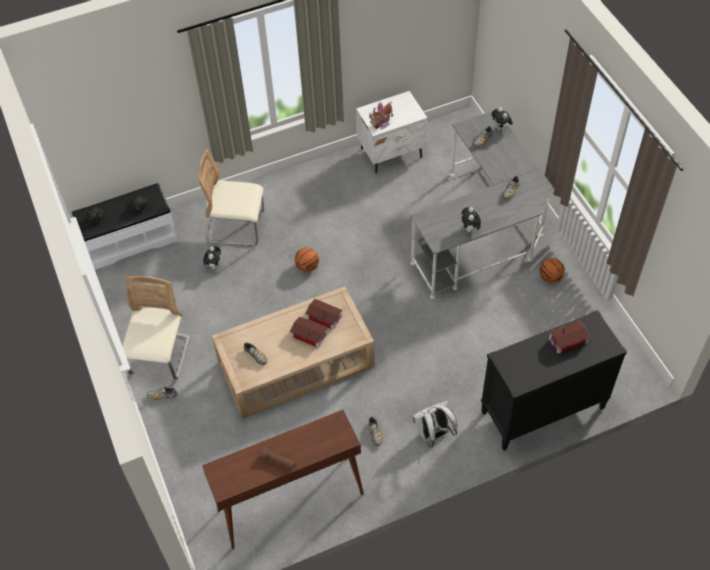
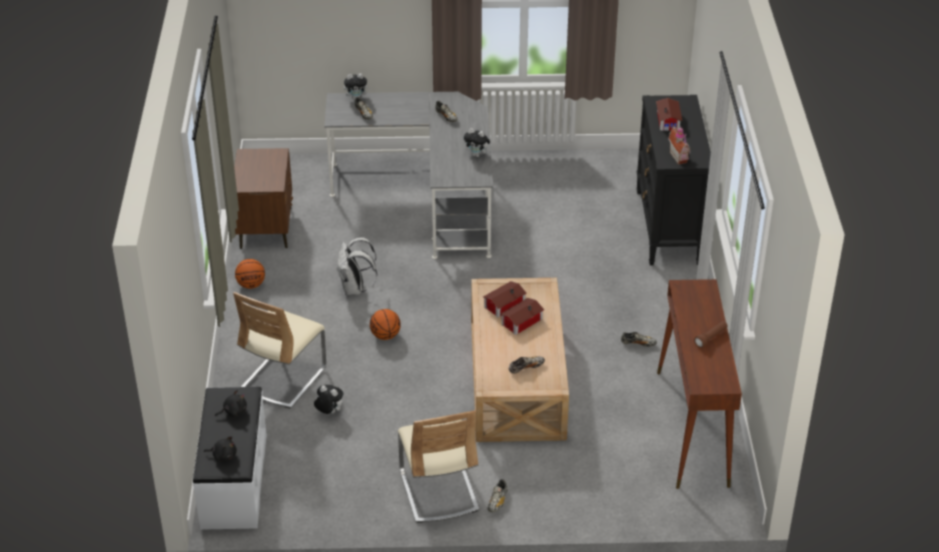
camera: 70 degrees left, 15 degrees down
(160, 356) = (438, 491): beige chair -> beige chair turned 135 degrees counterclockwise
(381, 123) = (271, 180): toy house -> toy house (680, 157)
(392, 153) = (266, 228): white nightstand -> brown nightstand
(433, 434) = (659, 304): white backpack -> white backpack (355, 289)
(550, 277) = (515, 174): basketball -> basketball (251, 285)

